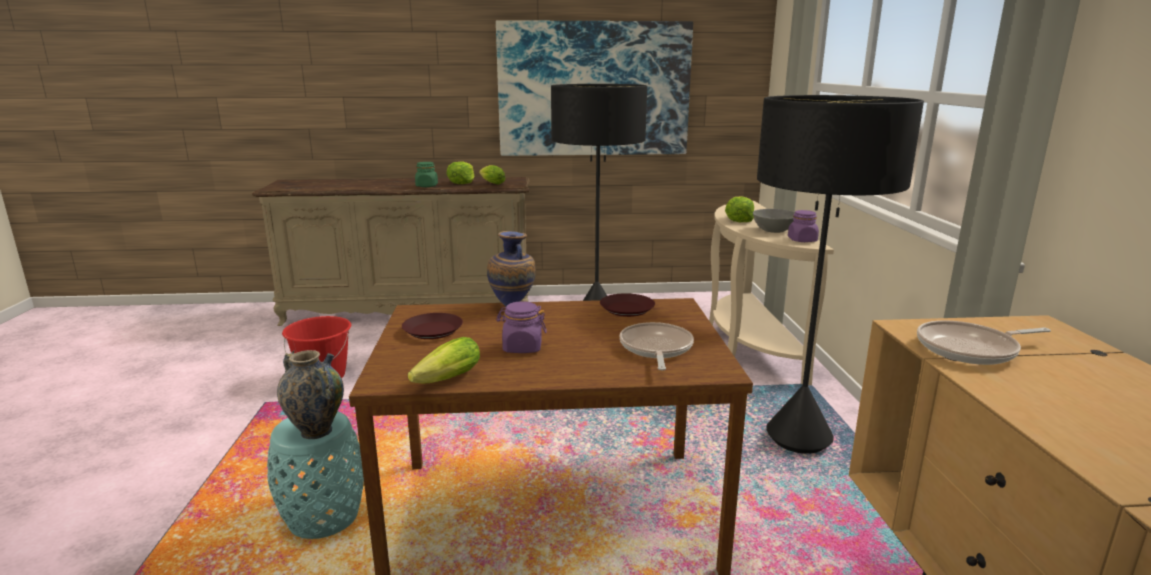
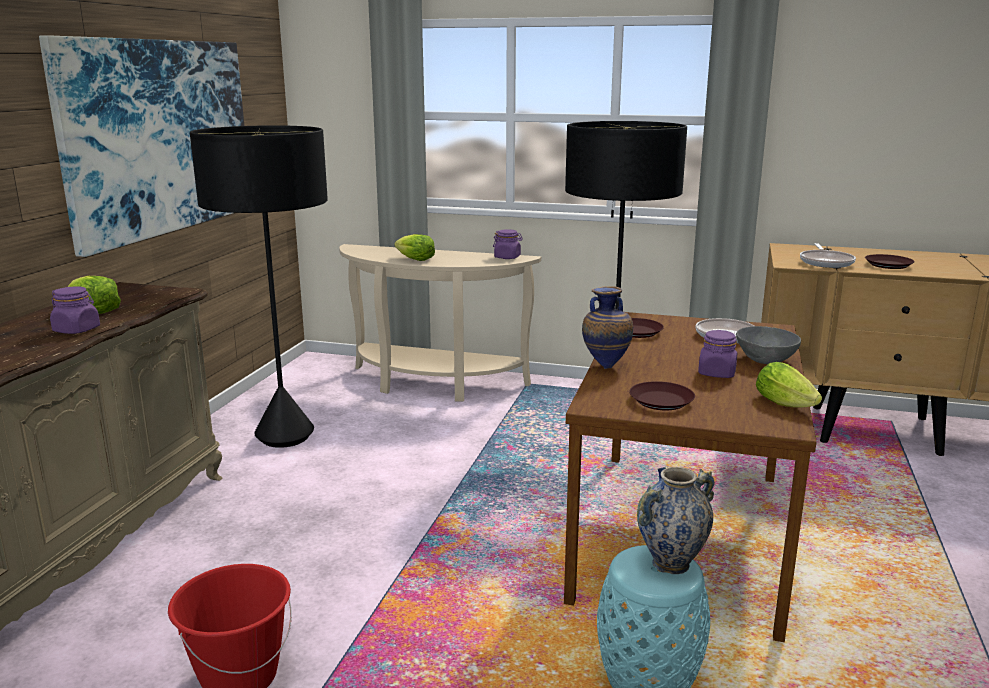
camera: 70 degrees left, 0 degrees up
(427, 186) = (77, 330): green jar -> purple jar
(491, 183) = (134, 299): lettuce -> none
(773, 231) = (467, 258): grey bowl -> grey bowl (765, 360)
(1057, 398) = (888, 265): none -> brown plate

